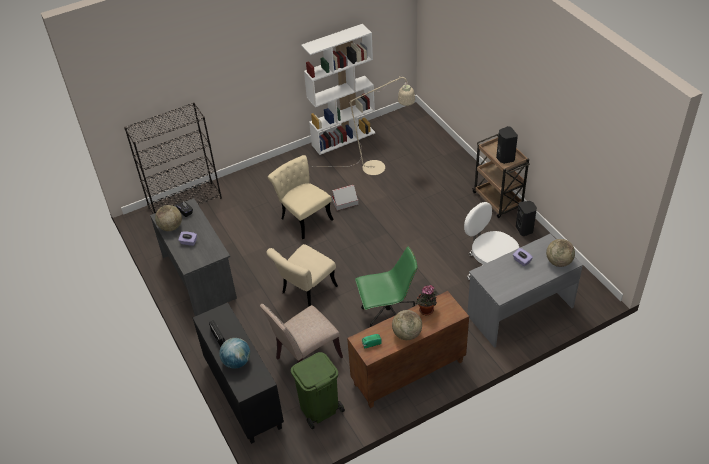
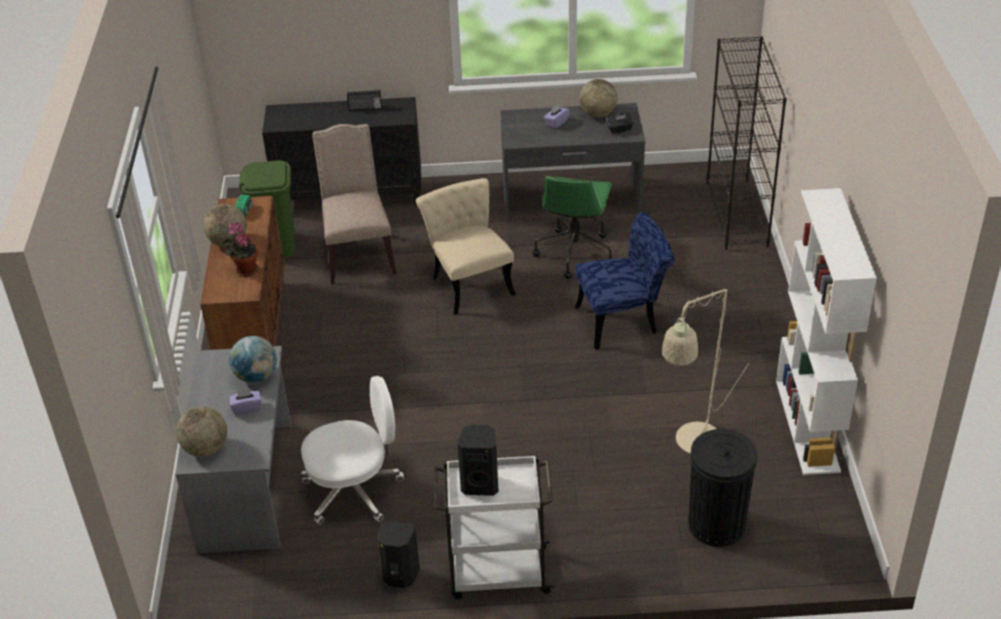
camera: 115 degrees right, 5 degrees down
(237, 362) = (319, 113): globe -> globe (256, 376)
(303, 217) = (623, 320): beige chair -> blue chair
(345, 202) = (628, 374): cardboard box -> none
(387, 315) = (361, 344): green office chair -> green office chair (574, 252)
(421, 148) = (716, 525): none -> black trash can
(498, 201) = (497, 573): brown cart -> white cart

